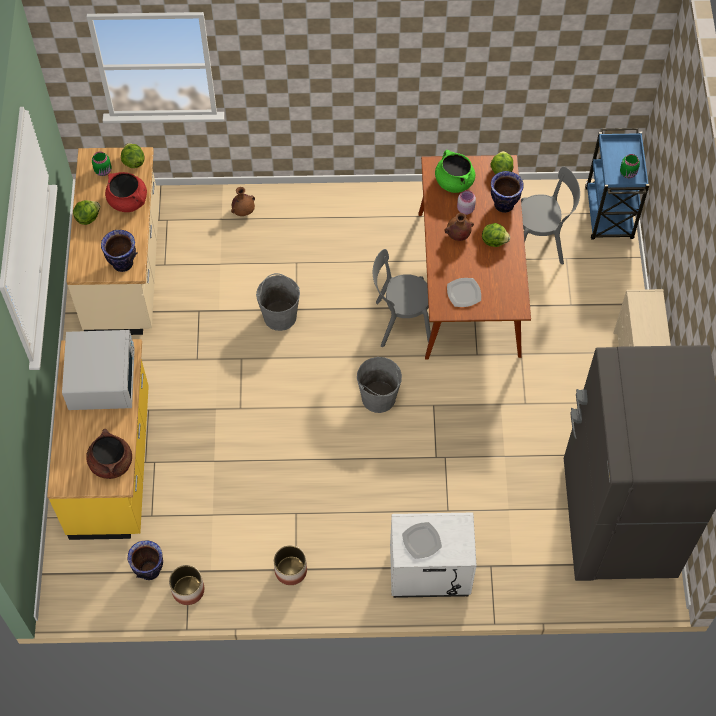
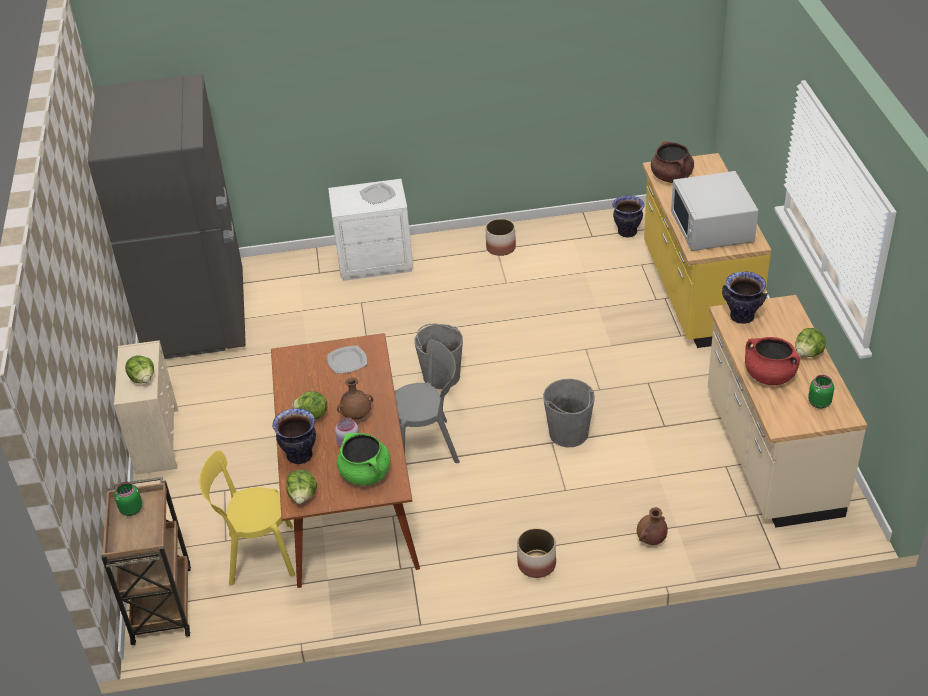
camera: 175 degrees right, 20 degrees down
(133, 162) = (786, 417): lettuce -> lettuce (143, 379)
(188, 590) = (588, 226): planter -> planter (537, 564)
(541, 242) = (256, 555): grey chair -> yellow chair
(609, 215) = (162, 602): blue cart -> brown cart

